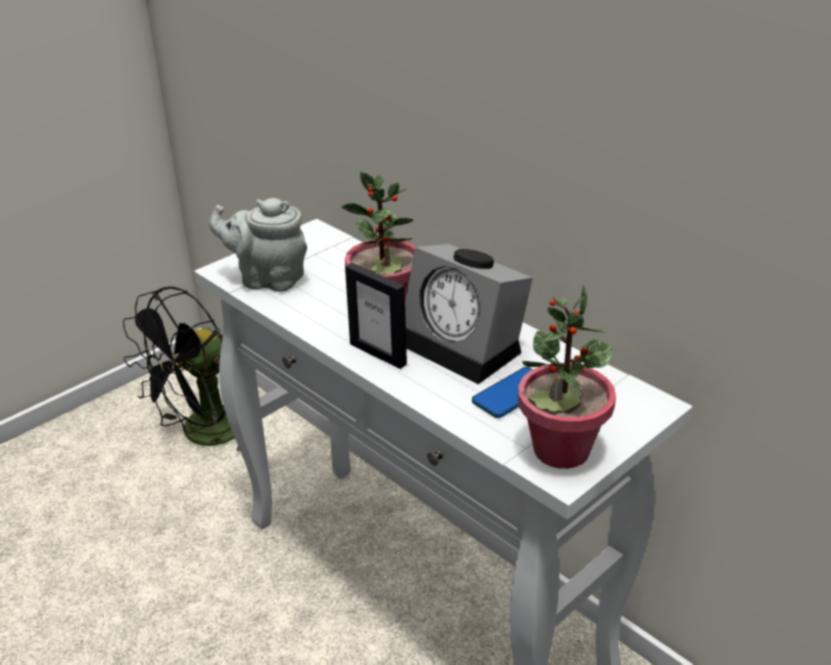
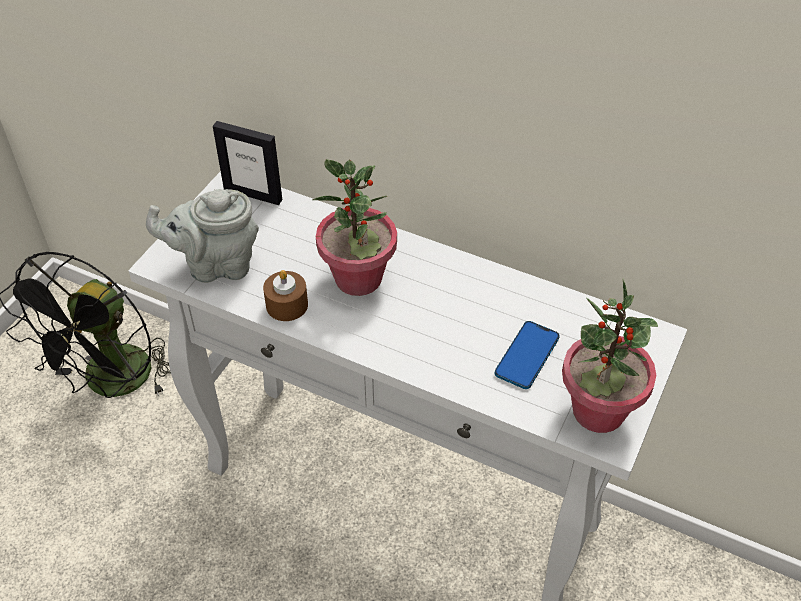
camera: 20 degrees left, 15 degrees up
(311, 316) = (287, 305): none -> brown candle
(378, 354) = (378, 338): picture frame -> picture frame (253, 194)
(466, 347) = (458, 308): alarm clock -> none

